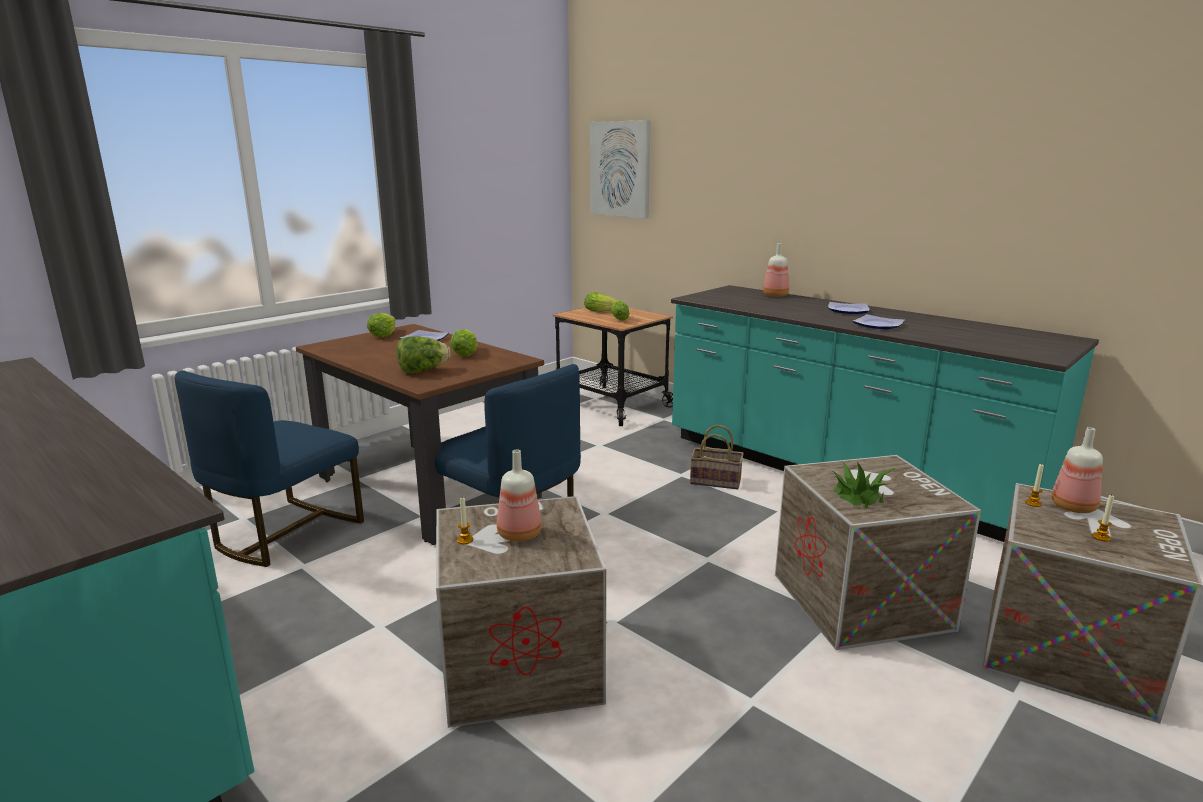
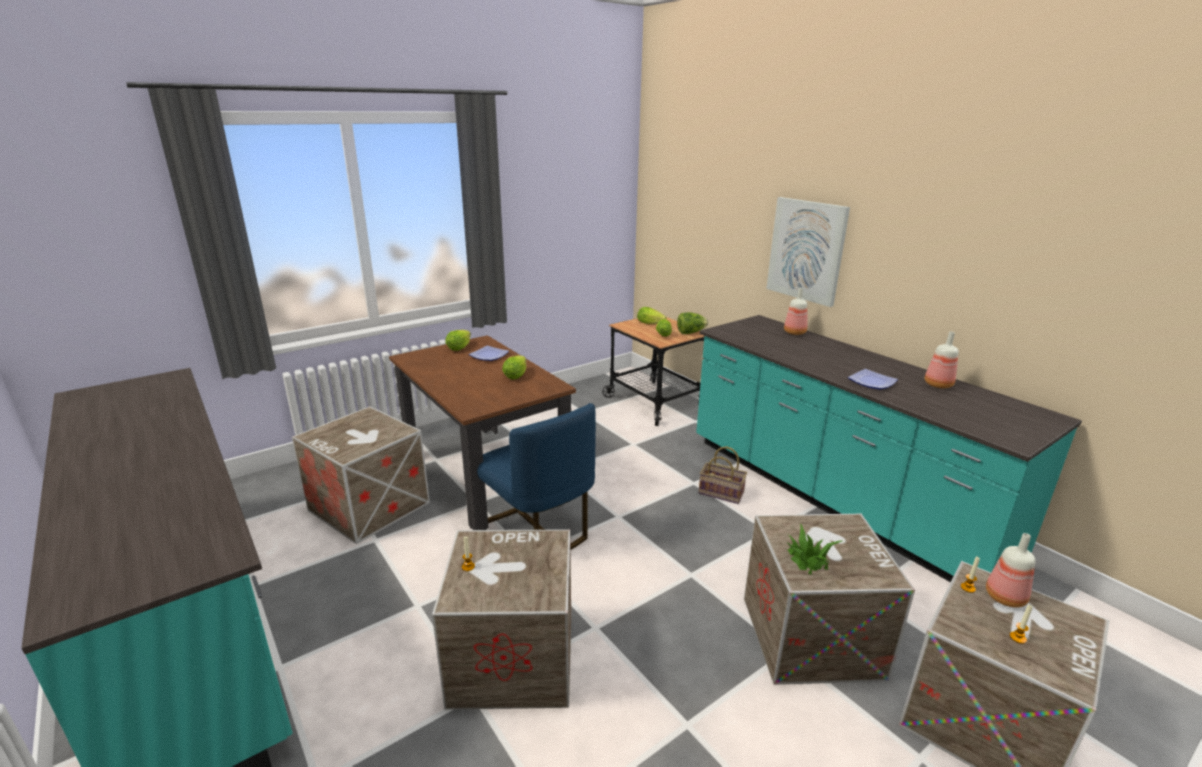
camera: 10 degrees right, 5 degrees up
(284, 533) = (369, 506): blue chair -> crate
(422, 371) = (475, 394): lettuce -> lettuce (690, 333)
(518, 534) = (510, 566): bottle -> bottle (937, 385)
(620, 169) = (677, 201): picture -> picture (806, 250)
(847, 311) = (851, 359): plate -> none

